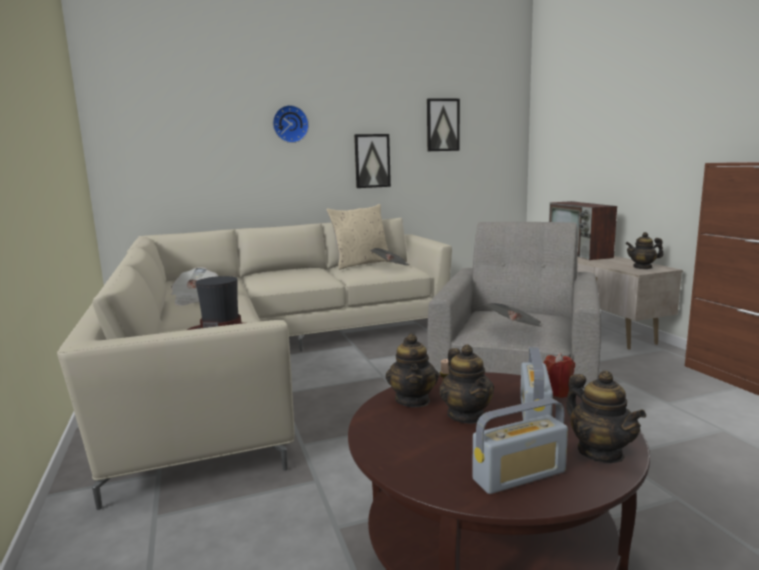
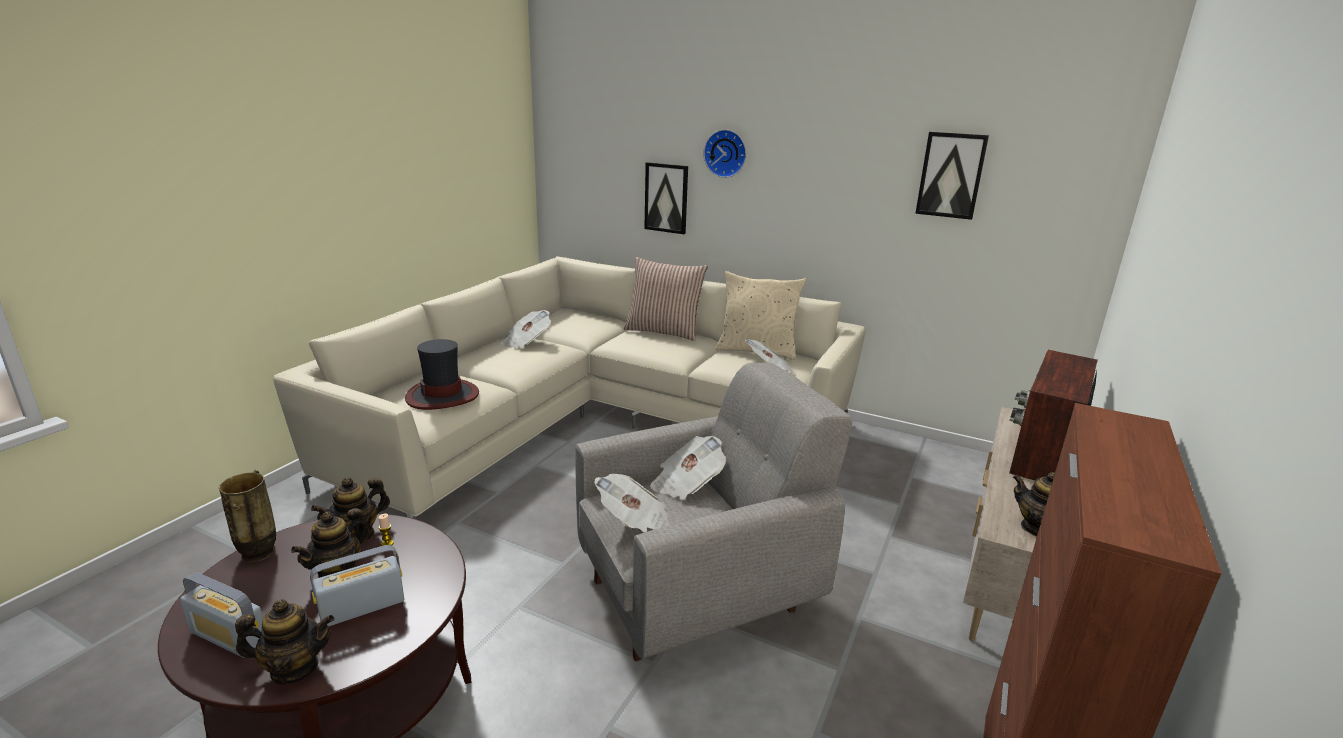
camera: 45 degrees right, 10 degrees up
(280, 272) = (663, 331): none -> pillow
(372, 161) = (826, 214): picture -> picture (666, 198)
(379, 444) = (259, 553): none -> vase
(488, 312) = (686, 483): none -> newspaper
(557, 392) = (430, 604): red candle -> none
(600, 452) = (294, 668): teapot -> teapot turned 120 degrees counterclockwise

